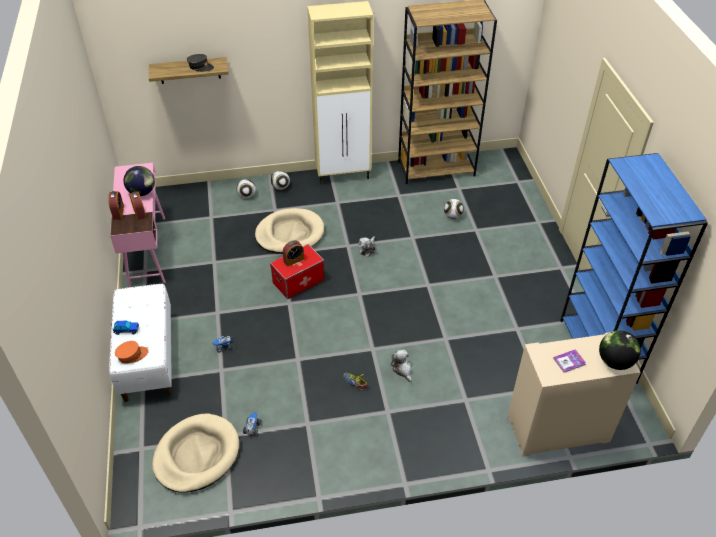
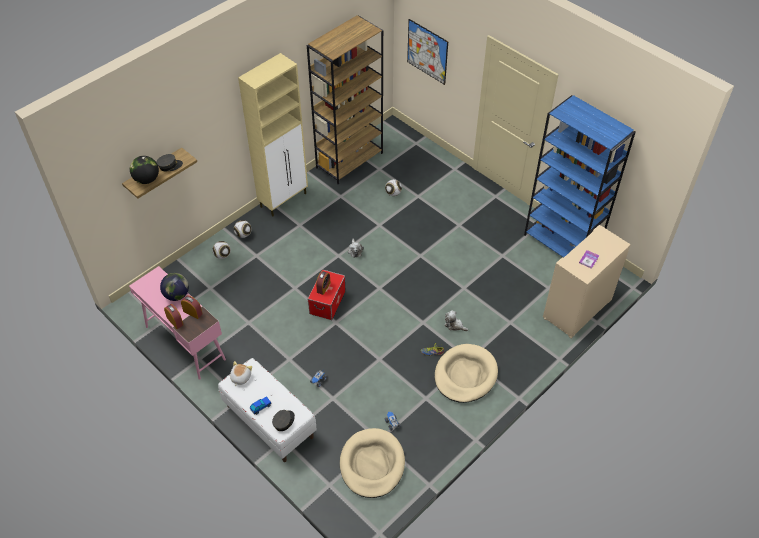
camera: 35 degrees left, 5 degrees up
(132, 355) = (284, 421): orange cap -> grey cap
(136, 295) = (240, 377): none -> plush toy
(290, 234) = (286, 269): beige dog bed -> beige dog bed (465, 375)
(553, 73) = (427, 51): none -> picture
(615, 362) = (612, 245): globe -> globe (147, 179)

